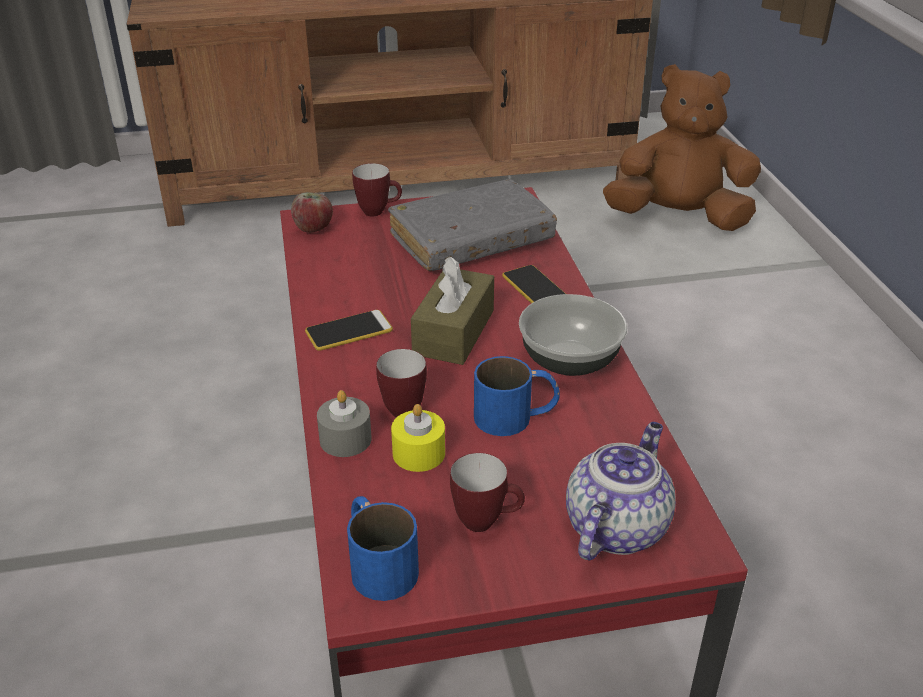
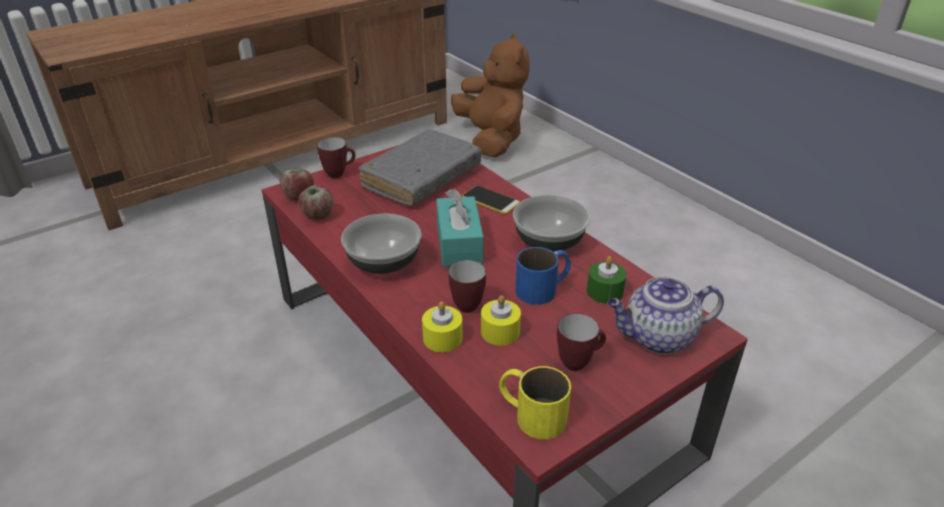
camera: 25 degrees left, 0 degrees up
(317, 255) = (317, 215): none -> apple
(345, 439) = (442, 338): grey candle -> yellow candle
(349, 331) = (384, 263): phone -> bowl
(377, 562) = (530, 413): blue mug -> yellow mug
(454, 332) = (459, 243): brown tissue box -> turquoise tissue box
(592, 445) = (604, 291): none -> green candle
(616, 526) = (657, 338): teapot -> teapot turned 105 degrees counterclockwise
(678, 218) = (491, 139): brown plush toy -> brown plush toy turned 90 degrees clockwise

